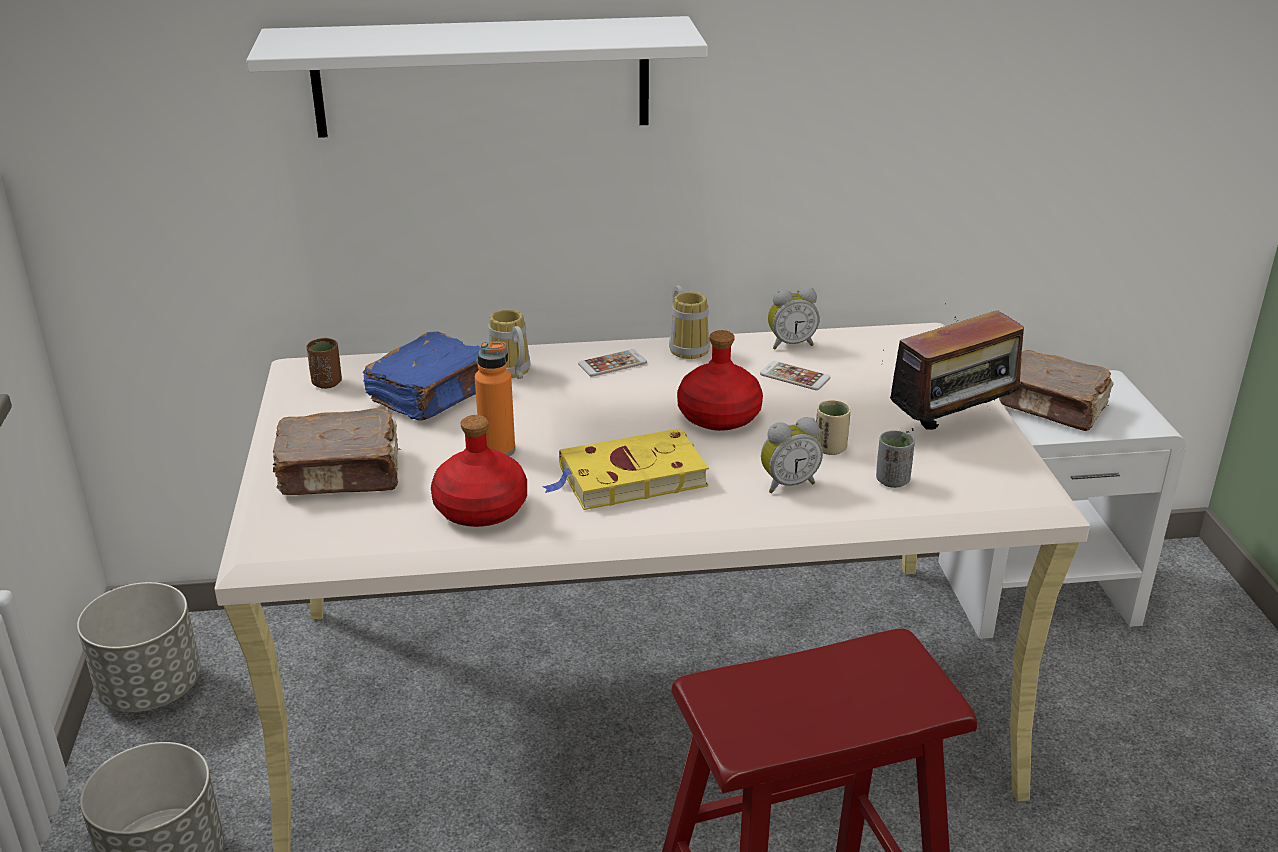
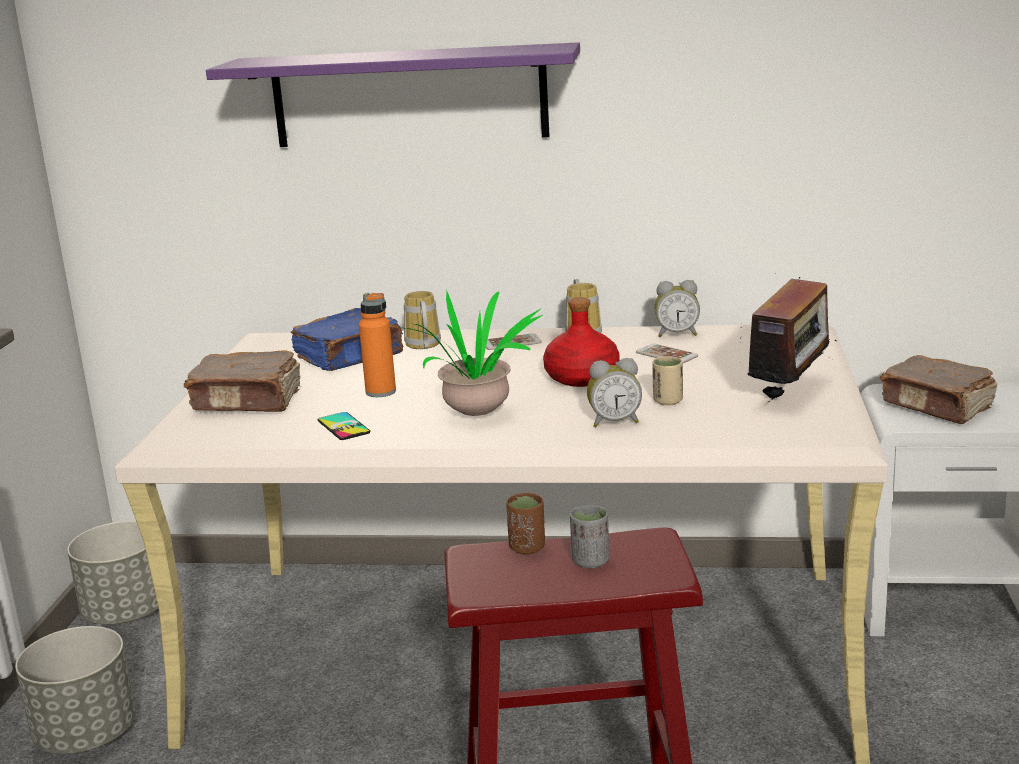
camera: 15 degrees right, 10 degrees down
(327, 383) = (272, 348): brown cup -> brown cup (527, 548)
(480, 509) = (343, 427): red bottle -> phone
(482, 77) = (409, 96): white shelf -> purple shelf
(628, 478) = (478, 413): yellow book -> potted plant
(892, 480) = (711, 424): grey cup -> grey cup (590, 561)
(953, 429) = (791, 392): radio -> radio turned 45 degrees counterclockwise

